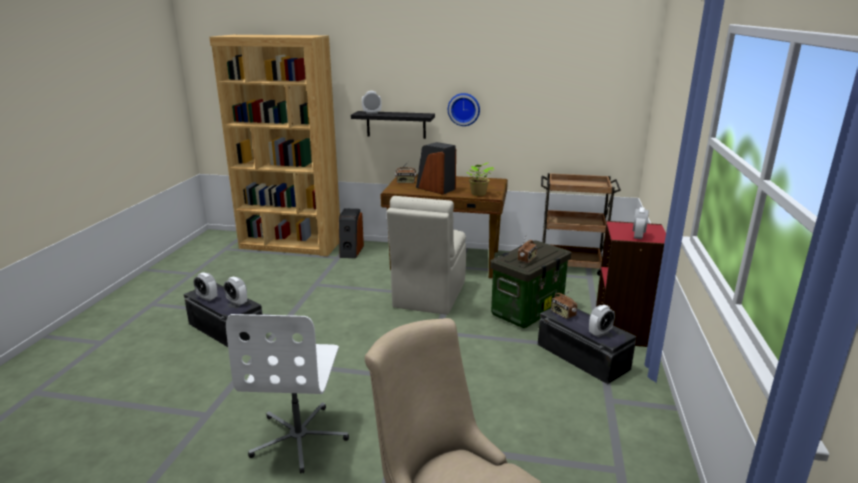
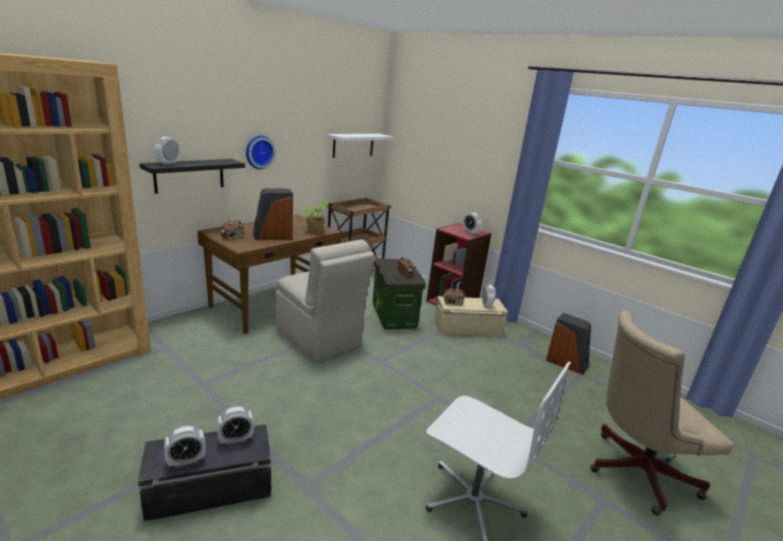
camera: 60 degrees left, 0 degrees up
(351, 251) = (167, 335): speaker -> speaker (566, 362)
(582, 357) = (467, 328): black storage box -> beige storage box
(593, 109) = (353, 145): none -> white shelf

